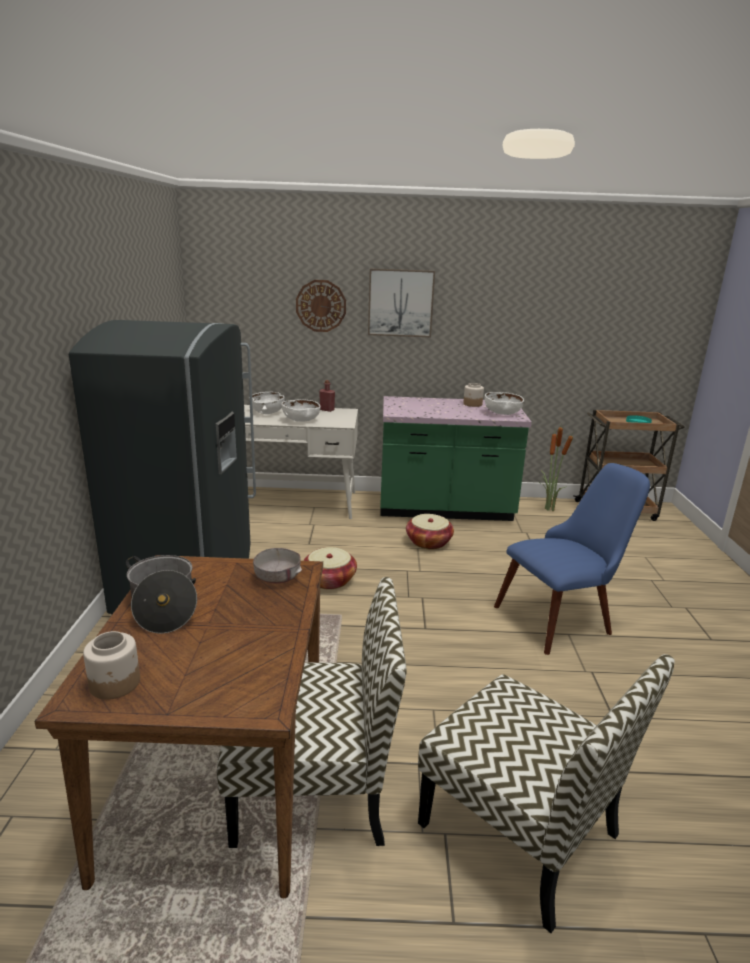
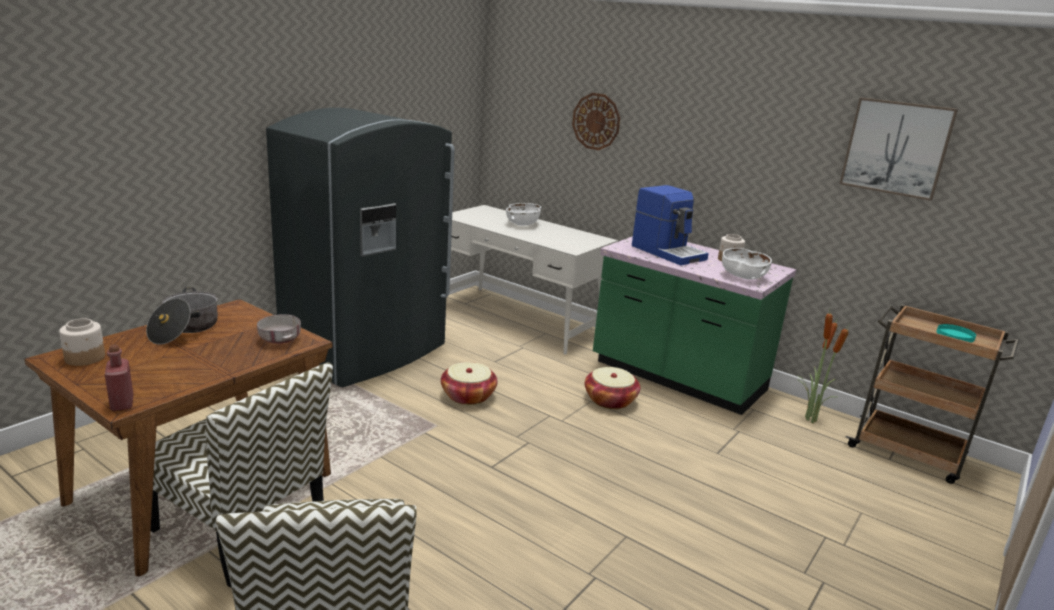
camera: 35 degrees right, 0 degrees up
(301, 420) = (539, 237): white bowl -> none
(327, 410) = (583, 234): red bottle -> red bottle (122, 403)
(400, 303) = (675, 128): picture -> picture (896, 148)
(429, 408) = (668, 252): none -> coffee machine
(563, 617) = (646, 520): blue chair -> none

